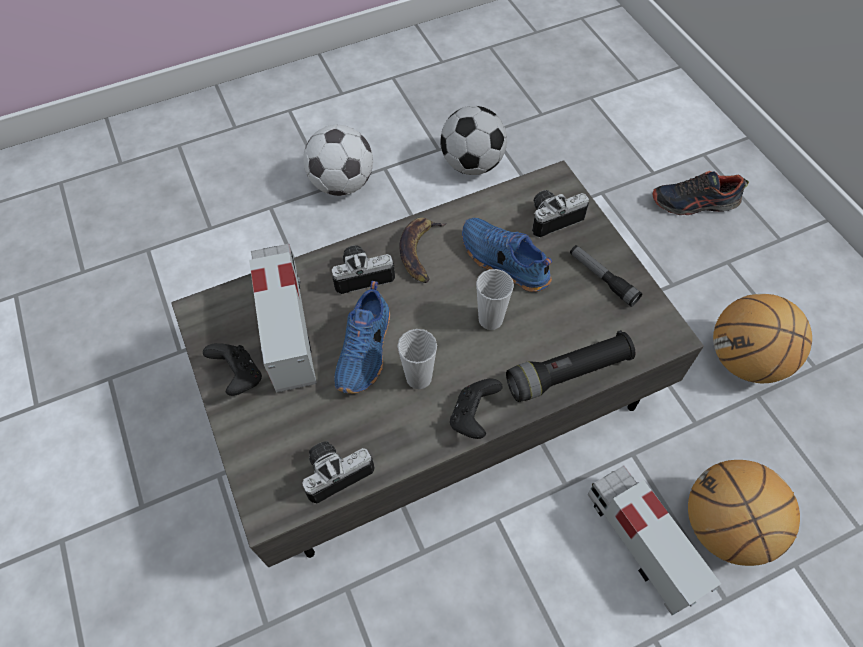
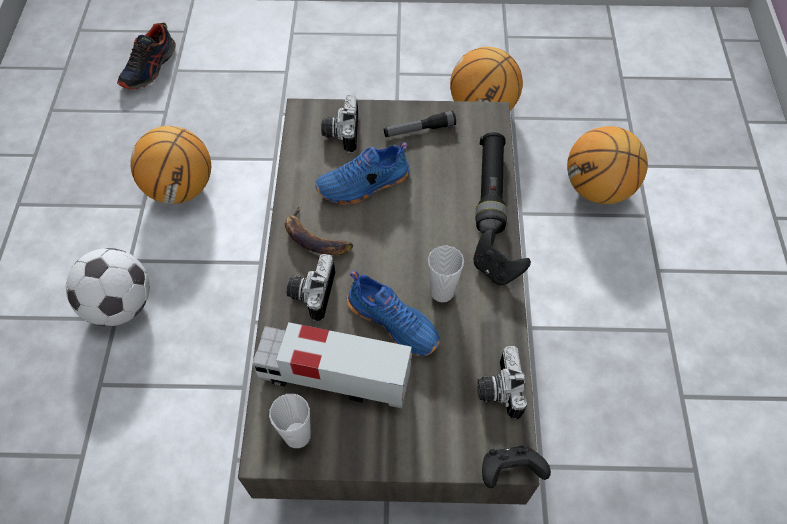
camera: 65 degrees left, 0 degrees up
(239, 376) = (364, 438): black game controller -> black game controller (509, 471)
(472, 164) = (181, 188): football -> basketball
(490, 319) = (414, 218): cup -> cup (297, 435)
(640, 543) = (589, 243): toy truck -> none
(694, 203) = (333, 63): shoe -> shoe (149, 68)

